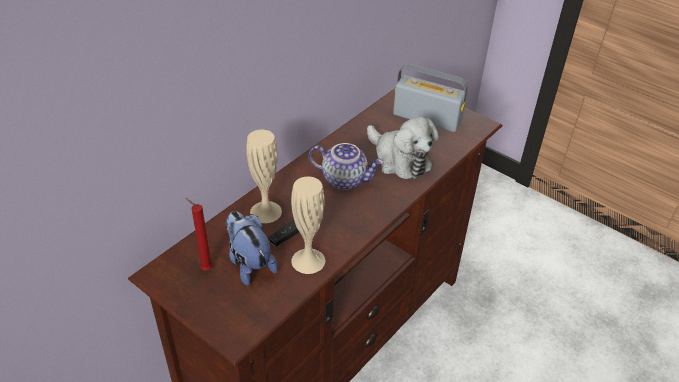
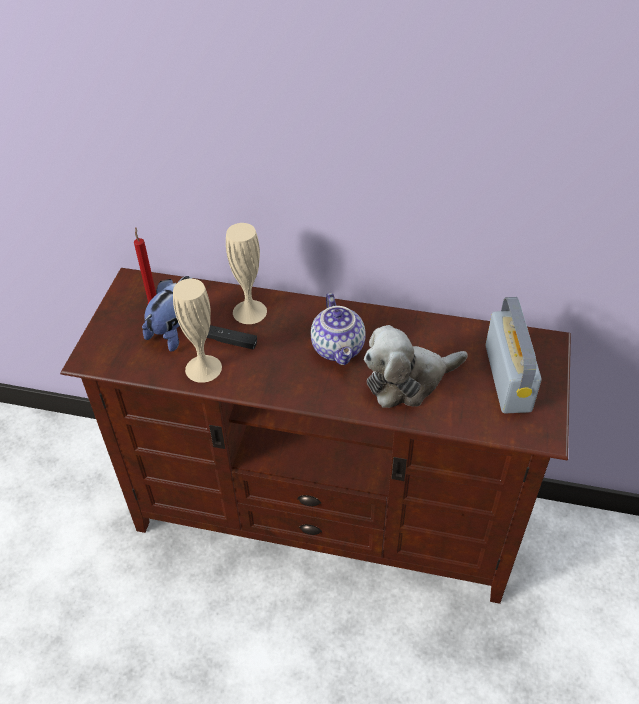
camera: 65 degrees right, 5 degrees up
(399, 159) = (408, 380): plush toy -> plush toy turned 45 degrees clockwise

